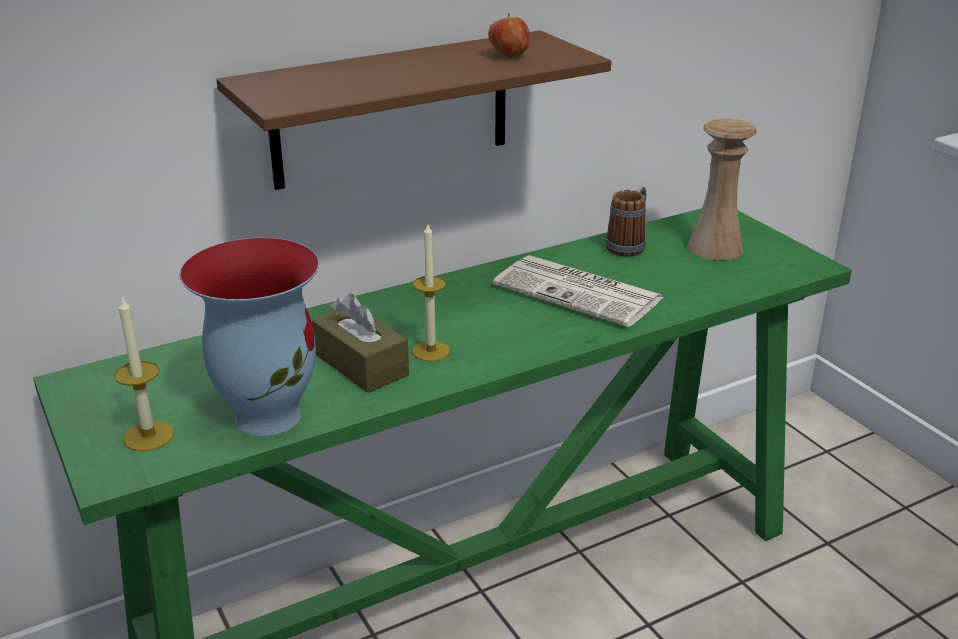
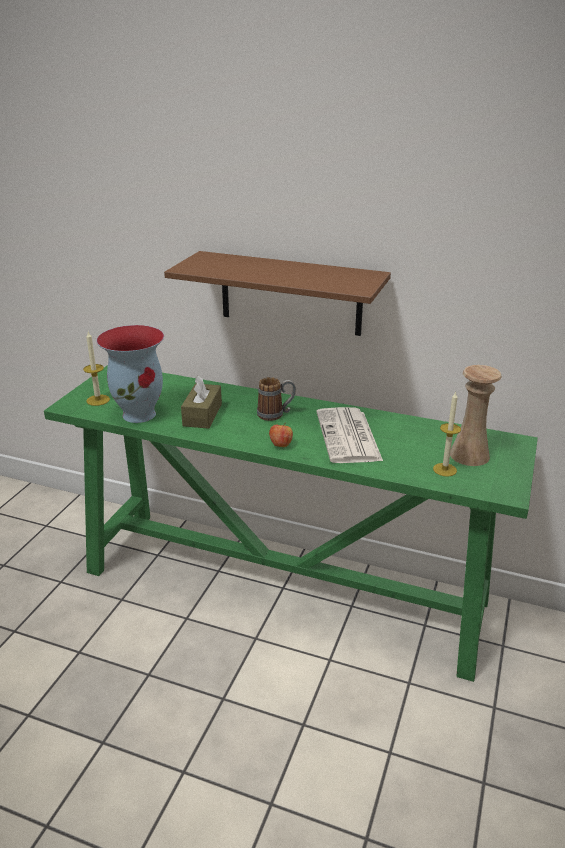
camera: 50 degrees right, 0 degrees up
(431, 351) = (235, 425): candle -> candle (444, 469)
(509, 56) = (329, 279): apple -> apple (280, 445)
(628, 245) = (425, 429): mug -> mug (276, 414)

